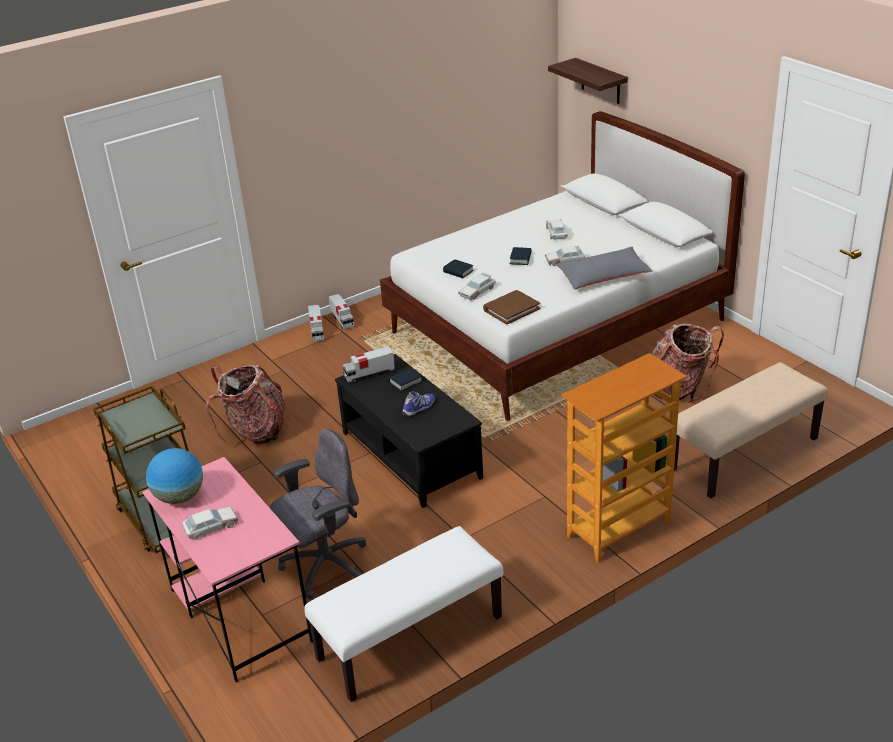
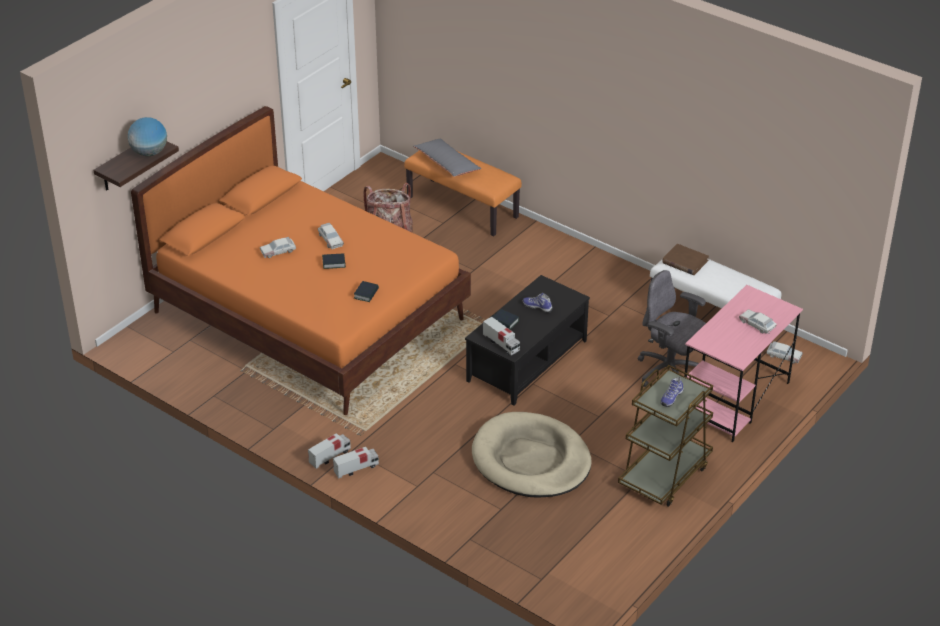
camera: 110 degrees left, 5 degrees up
(138, 419) = (671, 398): none -> shoe
(179, 497) = (738, 349): globe -> globe (149, 153)
(255, 431) = (531, 460): backpack -> beige dog bed
(477, 291) = (398, 277): toy car -> toy car (783, 356)
(511, 309) = (422, 254): brown book -> brown book (685, 262)
(557, 327) = (309, 315): white bed -> orange bed
(603, 276) = (353, 217): grey pillow -> grey pillow (447, 164)
(619, 530) = (567, 250): bookcase -> none
(744, 455) = (463, 207): beige bench -> orange bench

